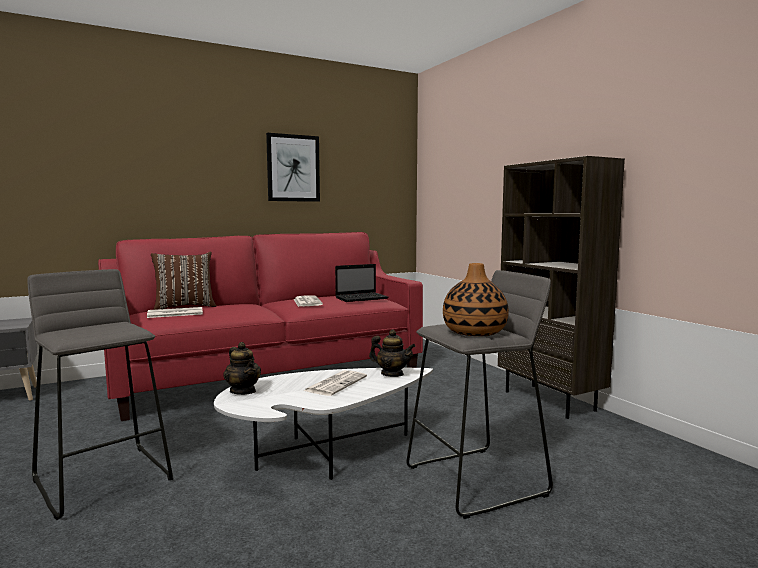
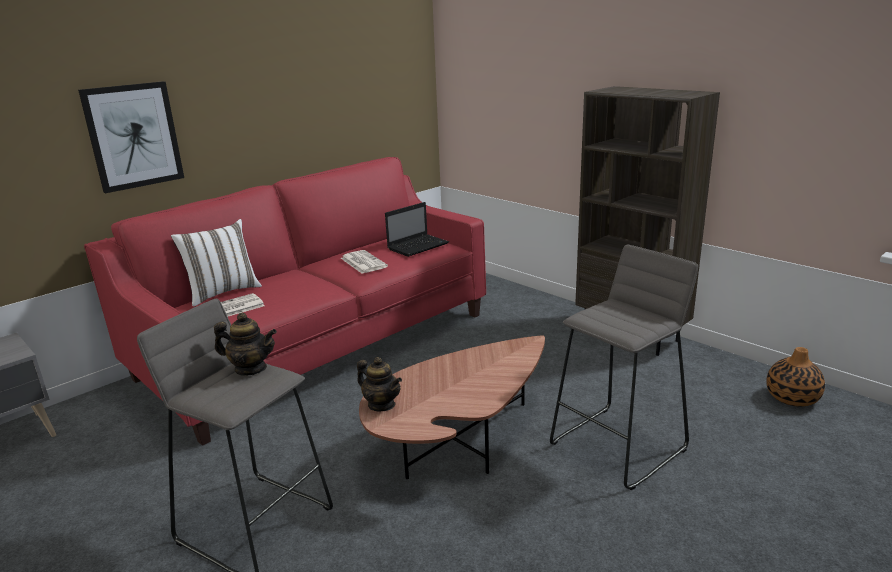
camera: 15 degrees left, 15 degrees up
(184, 307) = (222, 292): brown pillow -> white pillow
(293, 168) = (298, 82): picture -> picture (133, 136)
(323, 454) = (458, 444): white coffee table -> brown coffee table
(336, 383) = (467, 376): newspaper -> none
(392, 374) = (511, 351): teapot -> teapot (250, 369)
(474, 332) = (628, 322): vase -> vase (792, 397)

